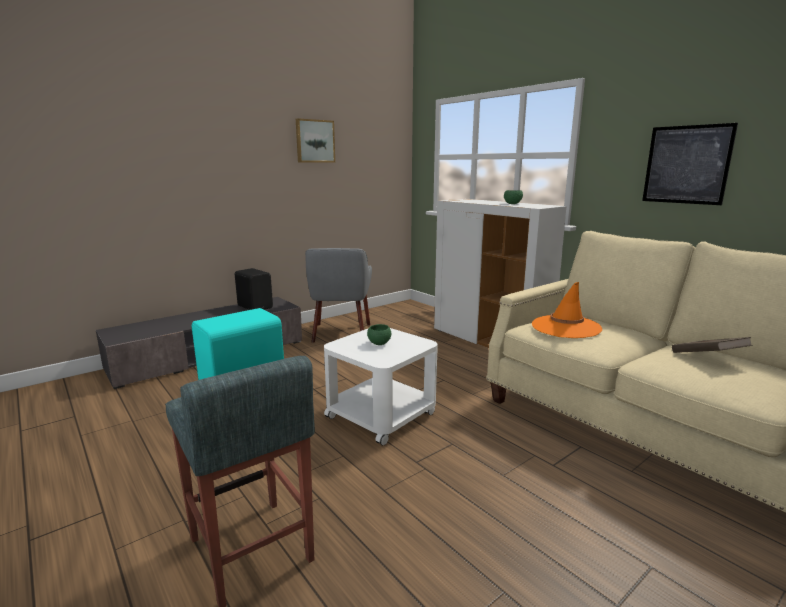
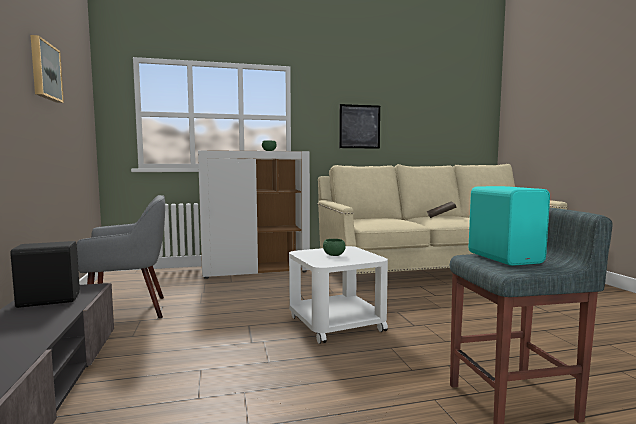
camera: 65 degrees left, 10 degrees down
(341, 333) = (129, 310): grey armchair -> grey armchair turned 45 degrees counterclockwise
(566, 327) = (379, 220): orange hat -> none

